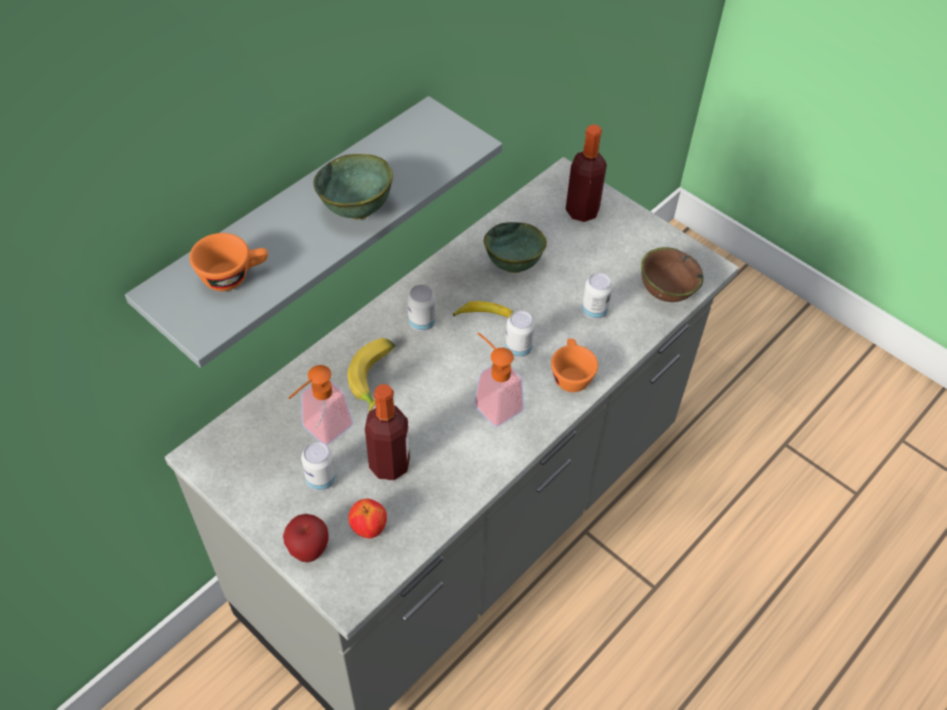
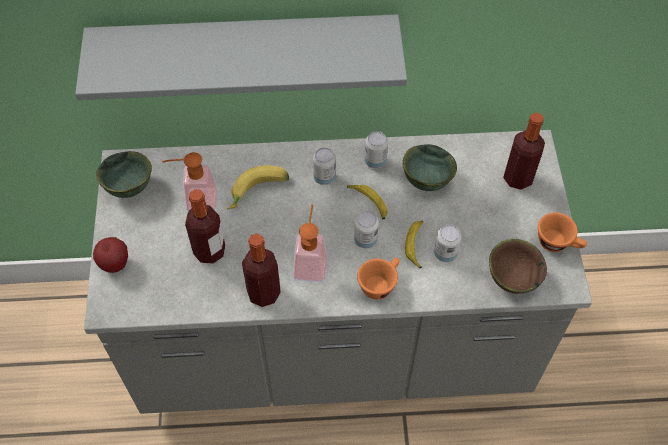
camera: 45 degrees right, 5 degrees up
(233, 275) = (148, 56): orange cup -> orange cup (558, 243)
(321, 480) = (164, 229): can -> can (375, 161)
(356, 211) = (260, 63): green bowl -> green bowl (128, 188)
(369, 528) = (158, 279): apple -> none
(482, 461) = (264, 293): none -> bottle
(564, 322) = (416, 245): none -> banana

